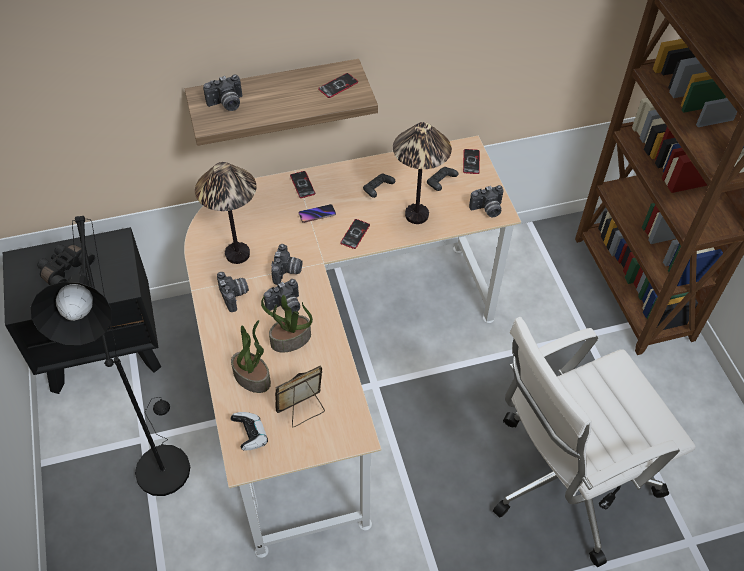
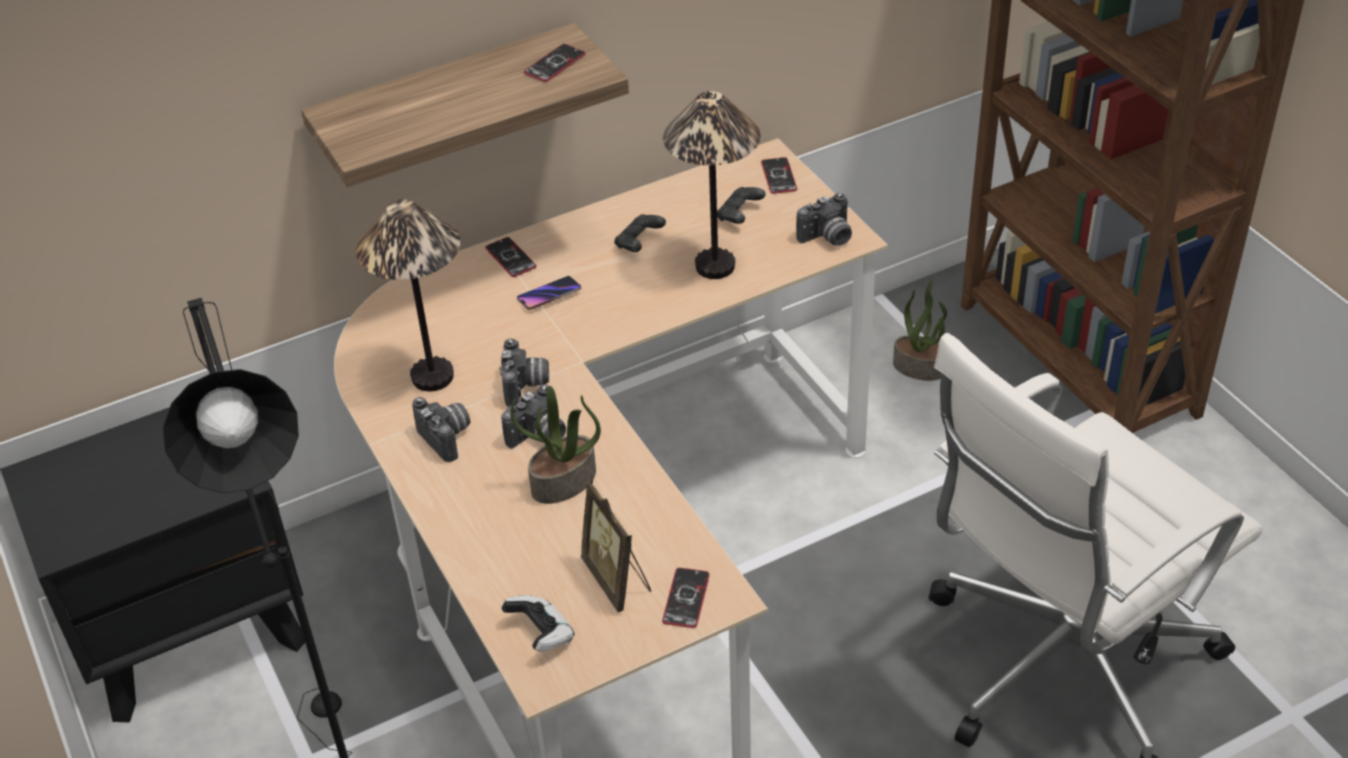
camera: 10 degrees left, 10 degrees down
(65, 269) = (123, 473): black binoculars -> none
(226, 104) = (380, 118): camera -> none
(253, 377) = (517, 549): potted plant -> potted plant (920, 367)
(303, 410) = (618, 579): picture frame -> picture frame turned 75 degrees counterclockwise
(355, 234) = (622, 311): phone -> phone (686, 598)

